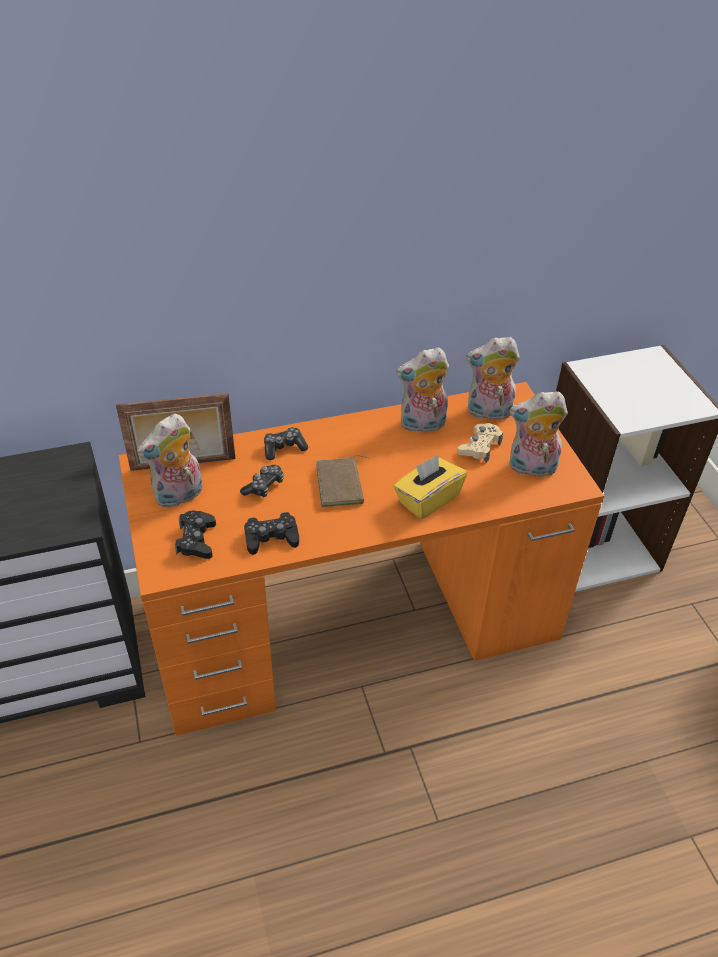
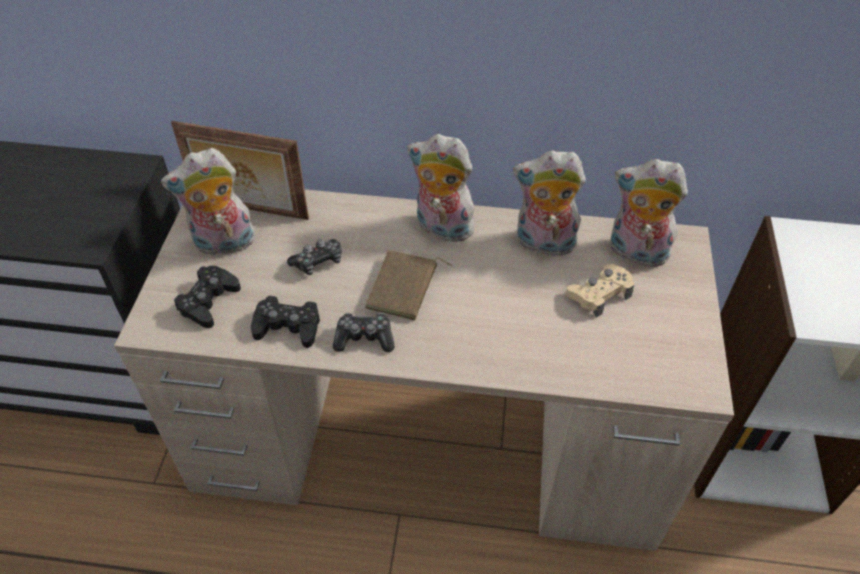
camera: 25 degrees right, 5 degrees up
(284, 448) = (367, 223): game controller -> game controller (364, 338)
(355, 621) = (430, 437): orange desk -> beige desk
(427, 499) = (495, 341): yellow tissue box -> none
(531, 468) = (651, 344): plush toy -> plush toy (441, 228)

